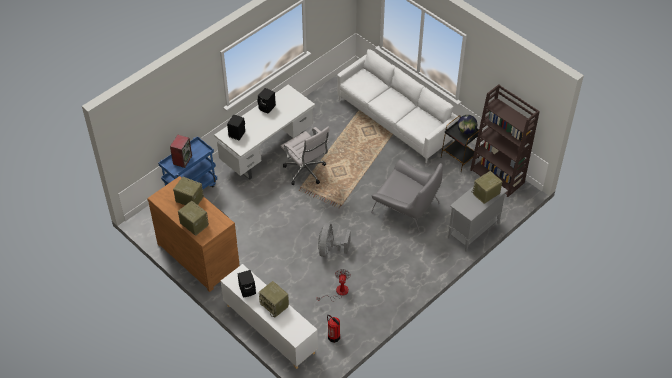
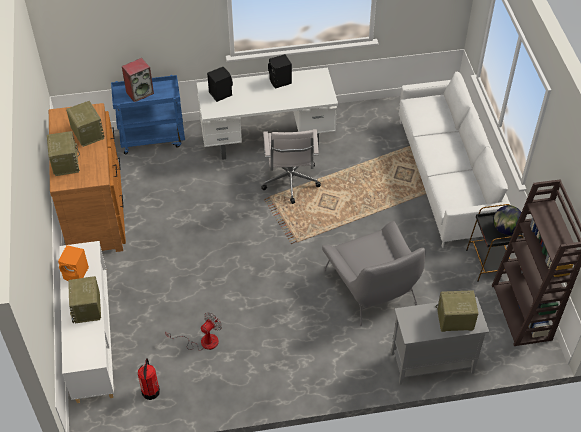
camera: 35 degrees right, 0 degrees up
(248, 290) = (77, 274): black speaker -> orange speaker
(330, 249) = (239, 286): grey fan -> none

